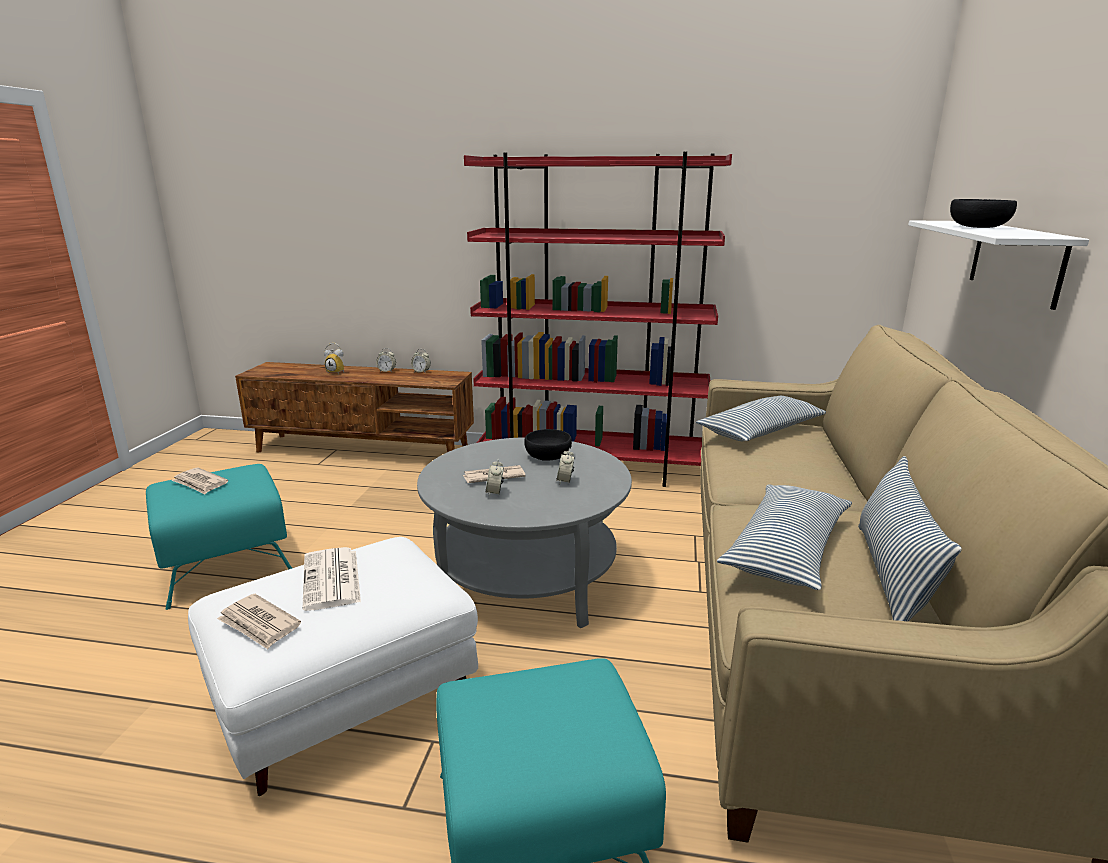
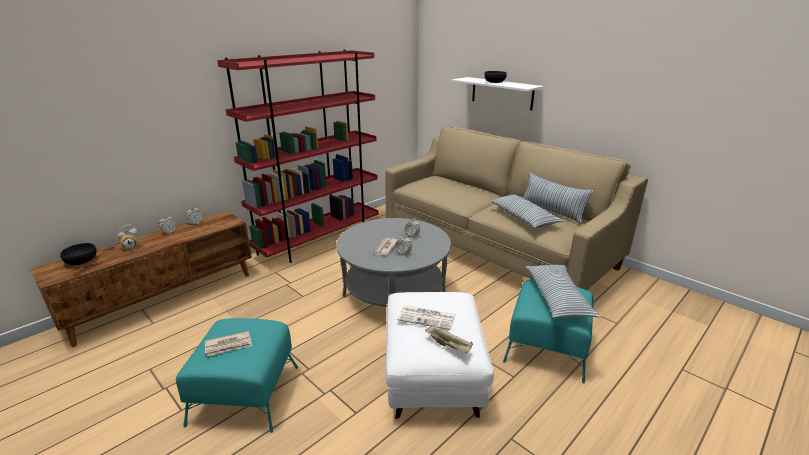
camera: 55 degrees left, 5 degrees up
(259, 624) = (449, 345): newspaper -> beige tray
(548, 457) = (381, 230): black bowl -> black bowl (82, 261)
(760, 431) = (428, 185): pillow -> pillow (557, 298)

